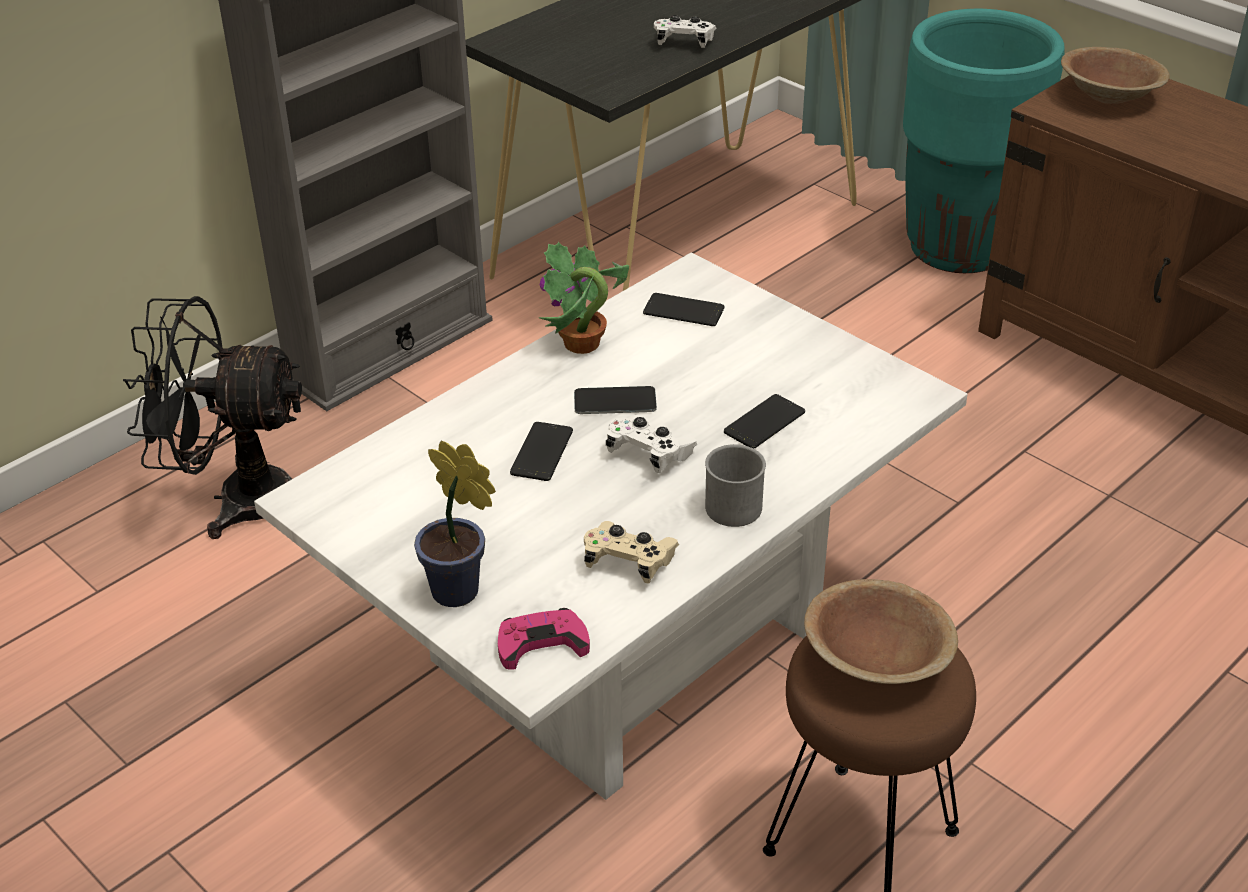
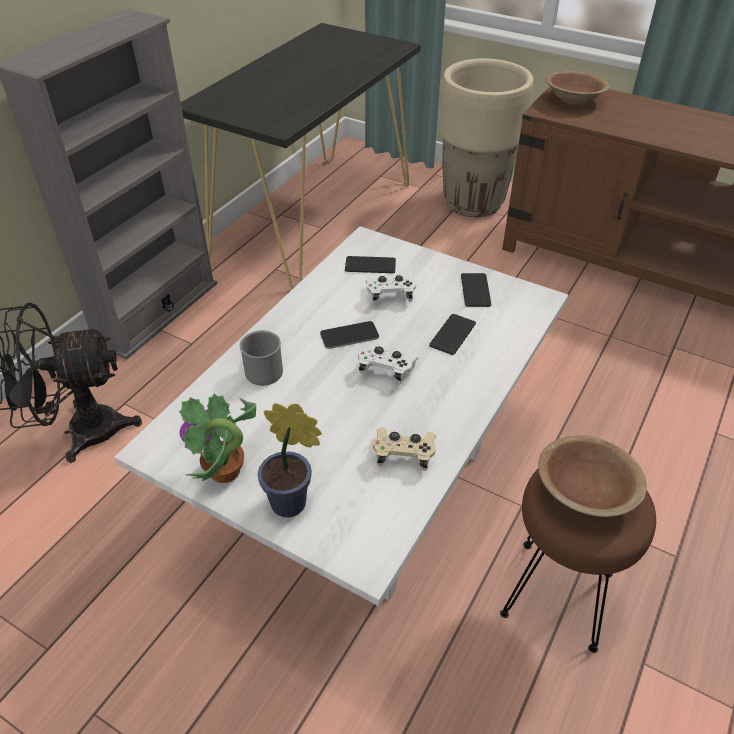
camera: 15 degrees left, 5 degrees up
(541, 643) = (366, 534): pink game controller -> none
(542, 452) = (313, 381): phone -> phone (475, 290)
(581, 344) = (312, 298): potted plant -> potted plant (224, 472)
(684, 43) = (316, 93): white game controller -> white game controller (390, 295)
(734, 501) = (456, 395): grey mug -> grey mug (264, 367)
(959, 248) = (473, 202): turquoise planter -> beige planter

